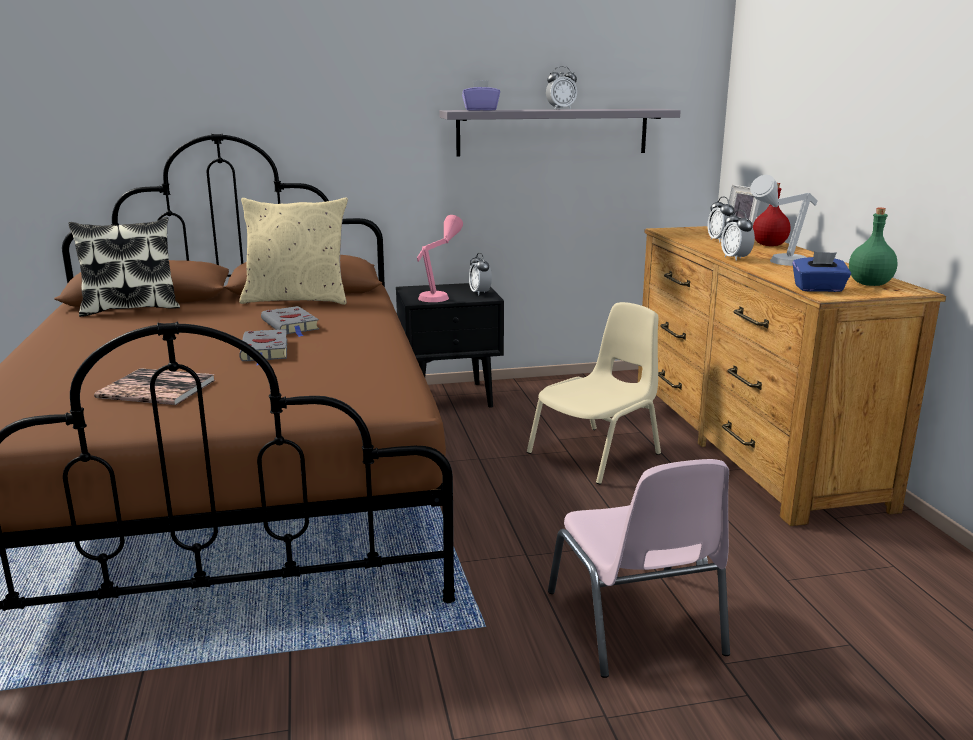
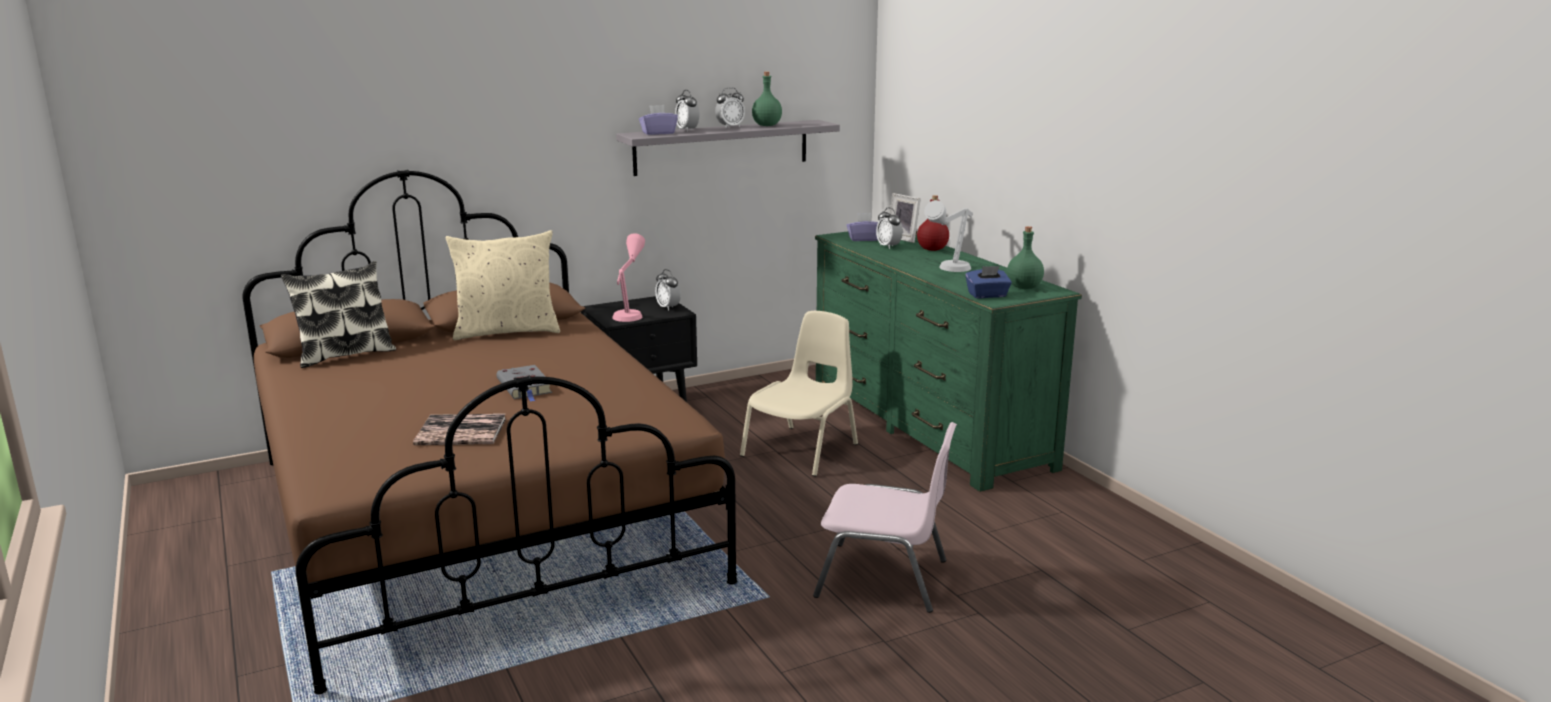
camera: 15 degrees left, 0 degrees up
(291, 325) = (526, 360): grey book -> none
(600, 109) = (766, 125): none -> green bottle
(636, 624) = (884, 578): pink chair -> pink chair turned 45 degrees counterclockwise
(695, 233) = (863, 239): none -> purple tissue box
(735, 258) = (910, 267): alarm clock -> alarm clock (687, 130)
(747, 440) = (927, 424): brown dresser -> green dresser

